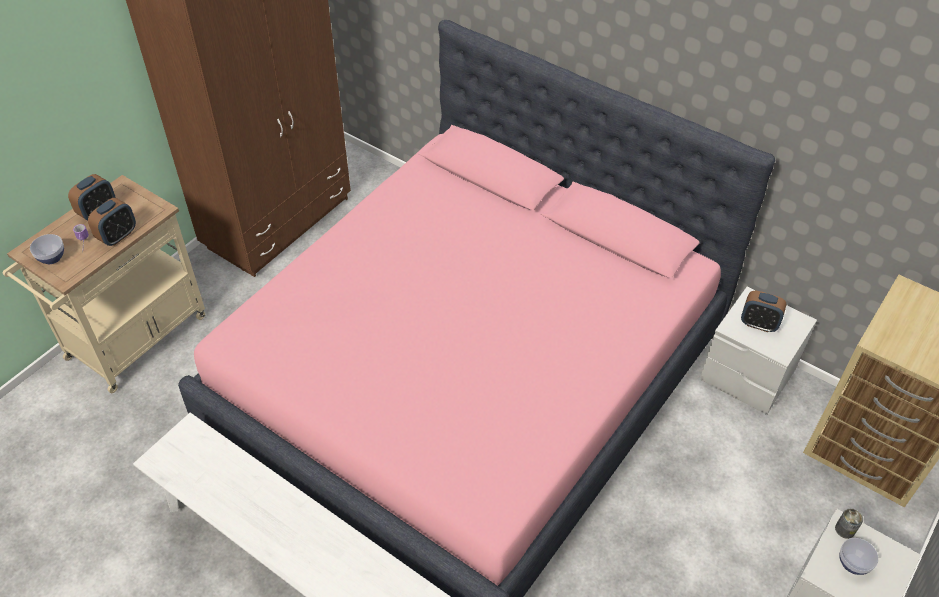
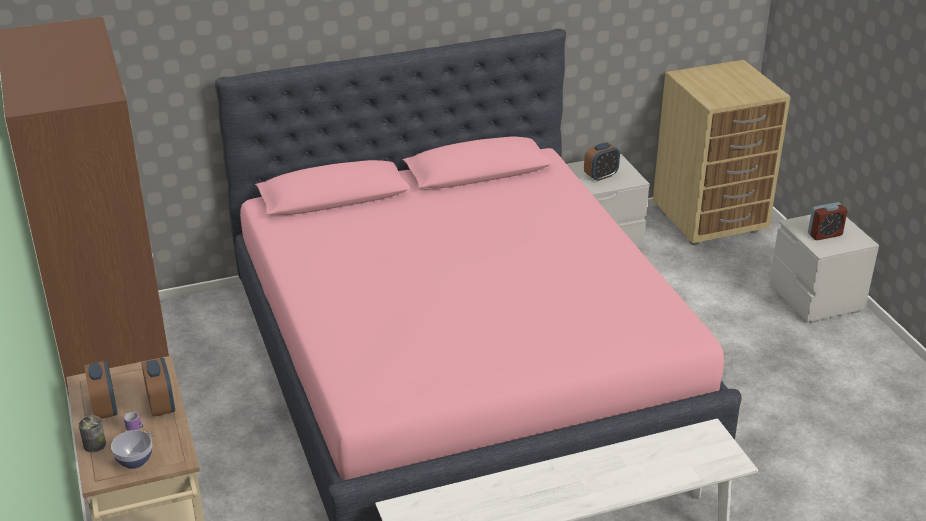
camera: 55 degrees left, 15 degrees down
(845, 529) = (797, 225): can -> can (94, 444)
(853, 563) = (824, 234): bowl -> alarm clock

